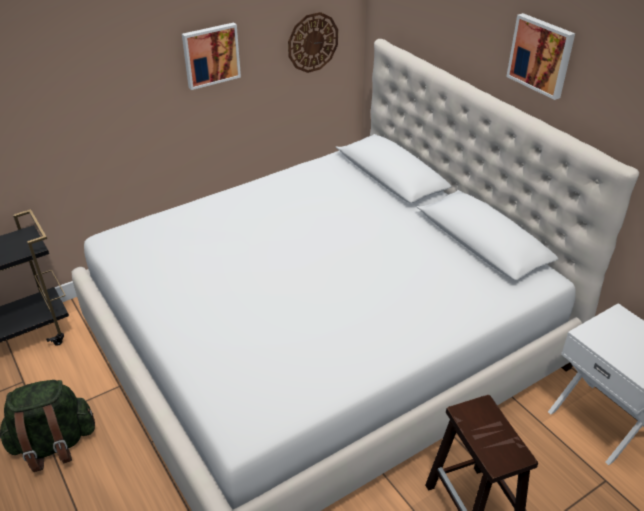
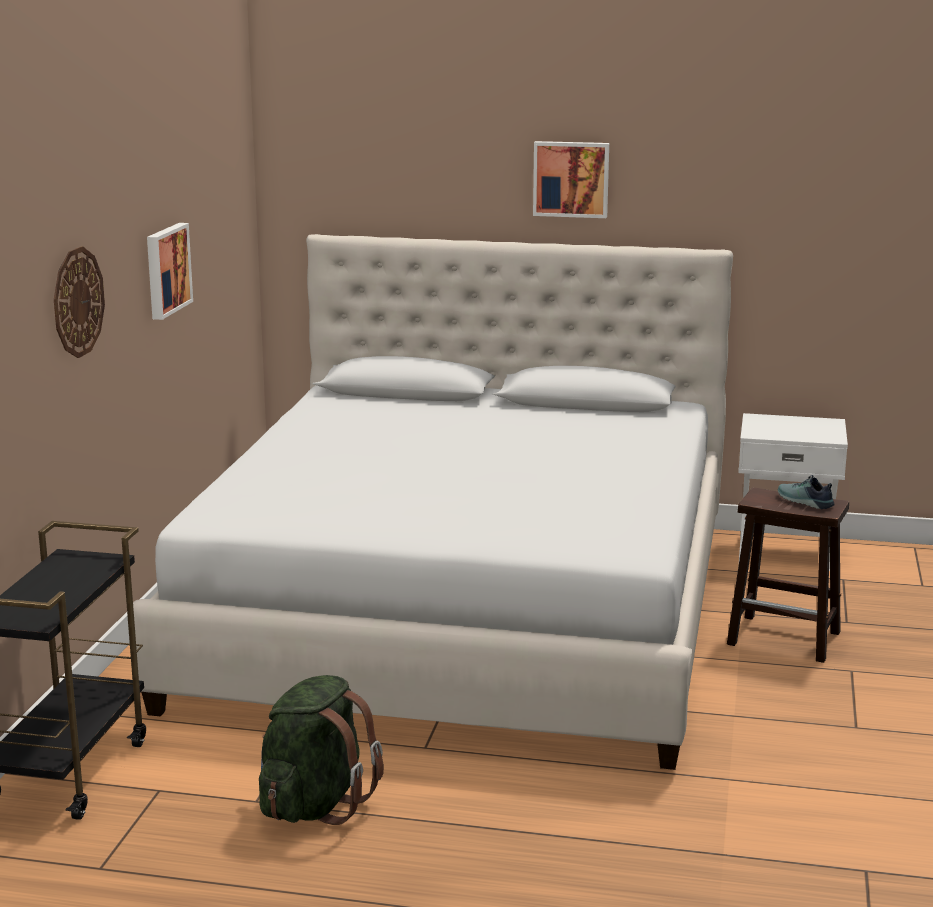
camera: 45 degrees left, 20 degrees down
(312, 42) = (229, 255): wall clock -> wall clock (77, 302)
(498, 439) = (804, 502): none -> shoe

